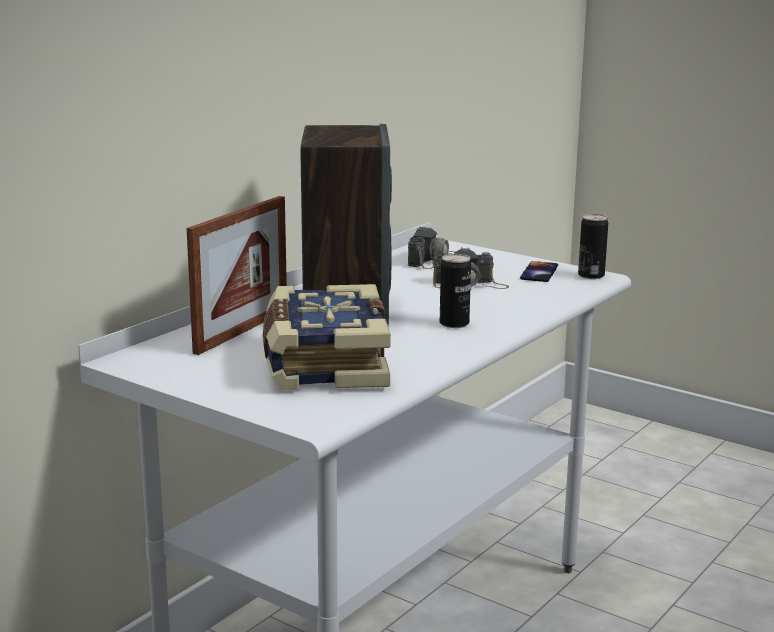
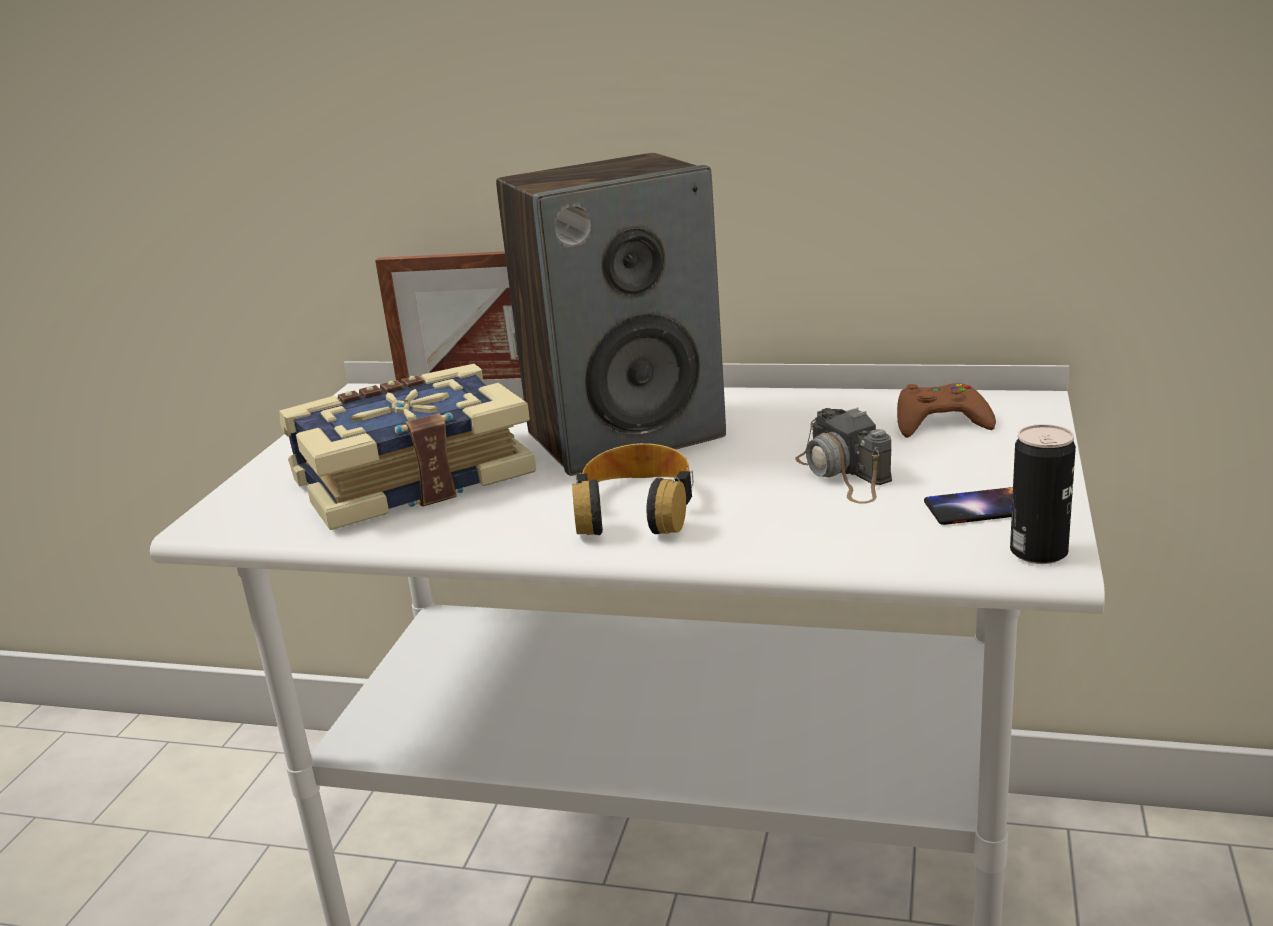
camera: 70 degrees right, 5 degrees up
(432, 259) = (940, 421): camera -> brown game controller
(454, 323) = (635, 509): can -> headphones

